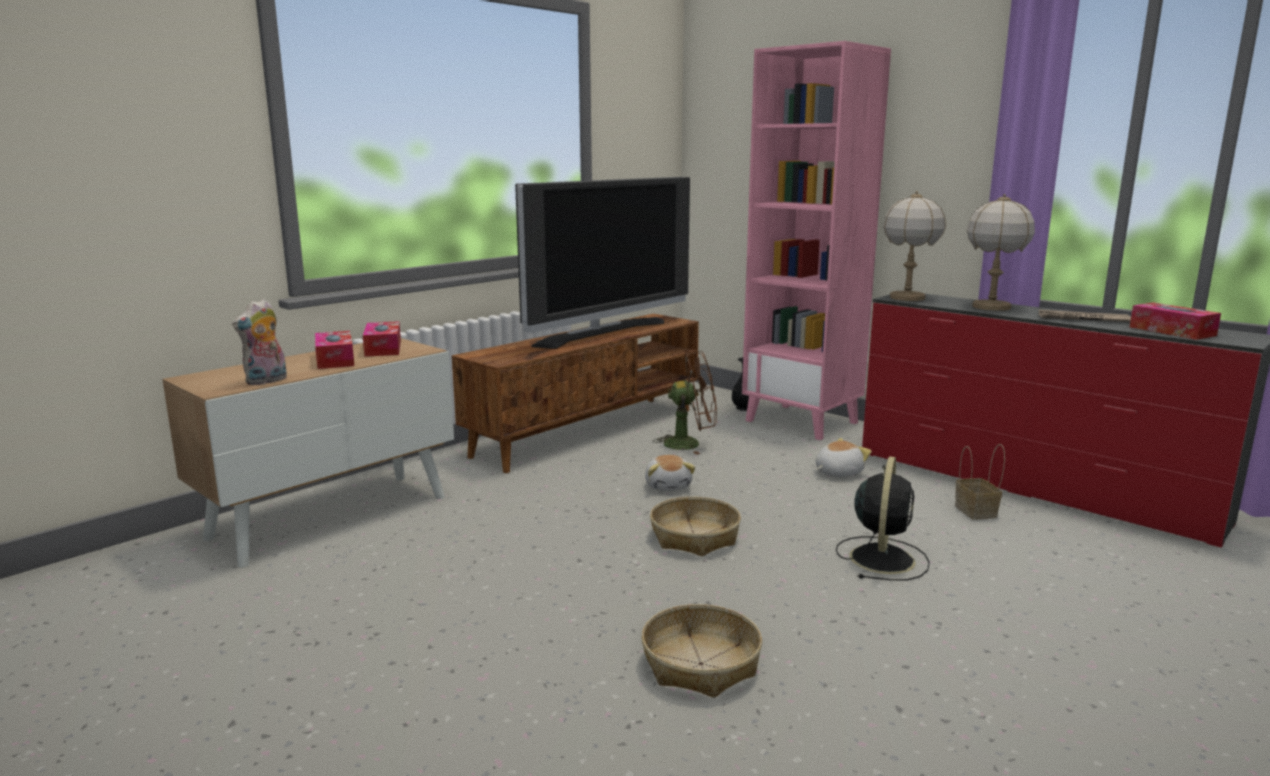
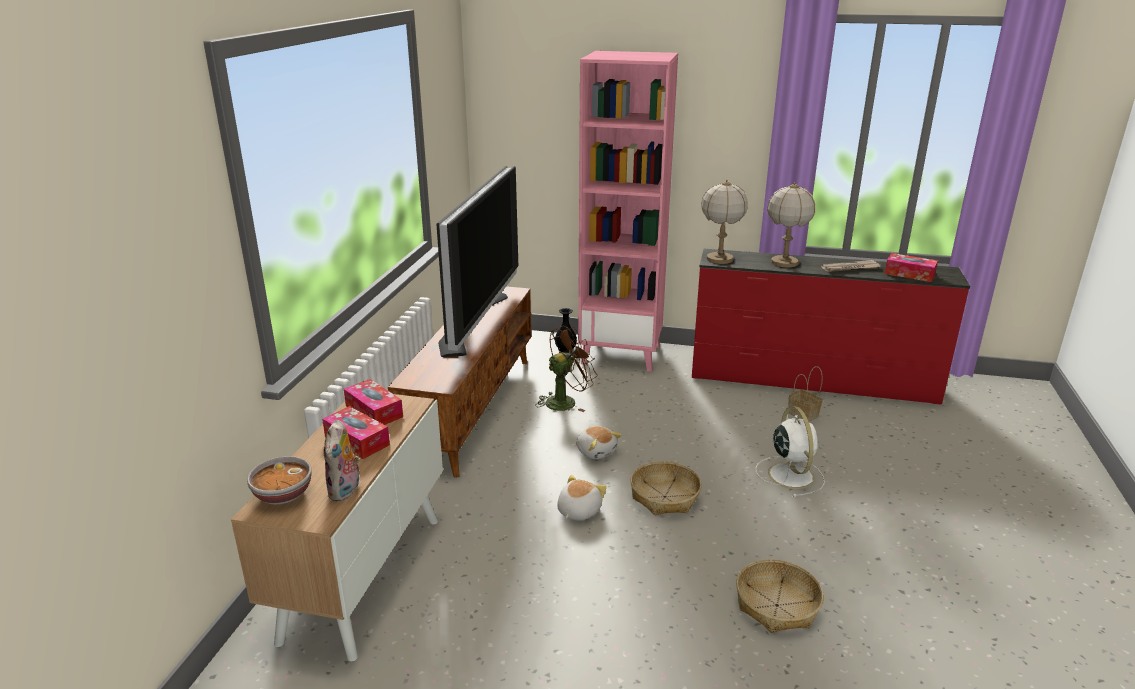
camera: 30 degrees left, 10 degrees up
(220, 374) = (282, 495): none -> bowl
(837, 472) = (693, 402): plush toy -> plush toy (578, 511)
(882, 558) = (790, 474): black fan -> white fan

